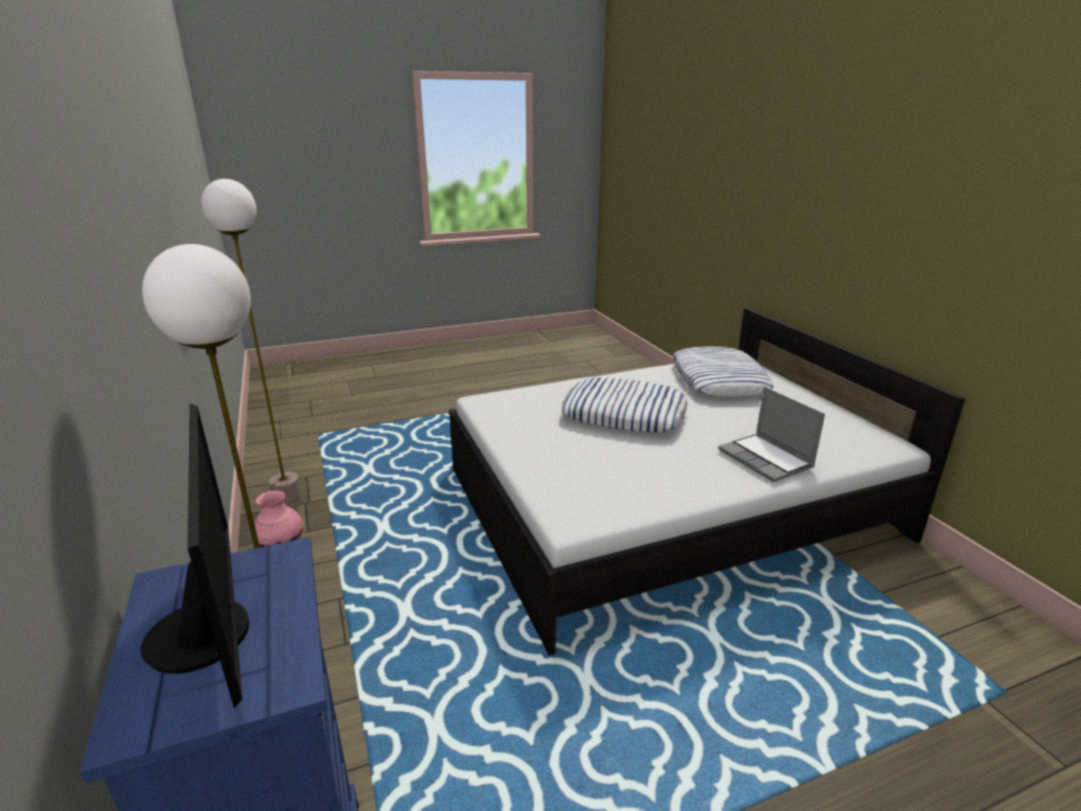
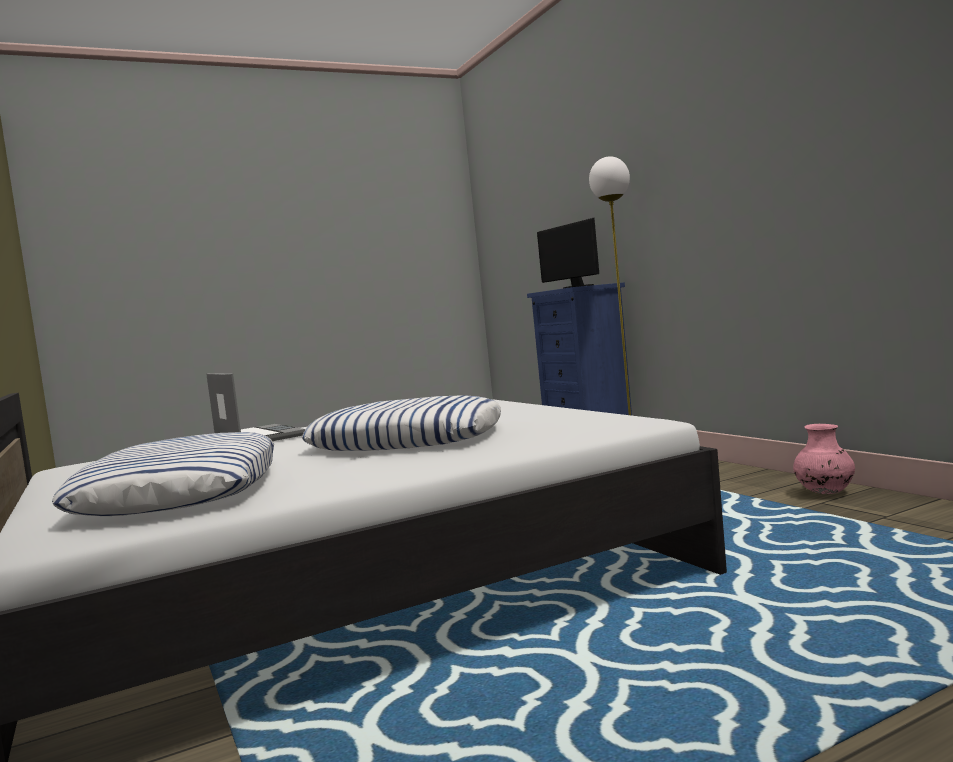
camera: 175 degrees right, 20 degrees down
(288, 503) = (908, 512): floor lamp -> none

